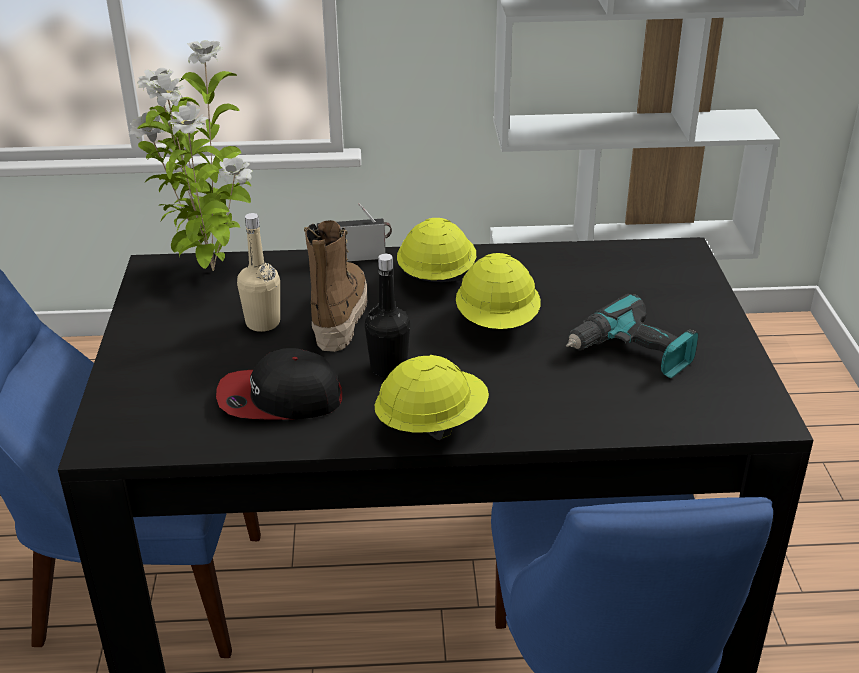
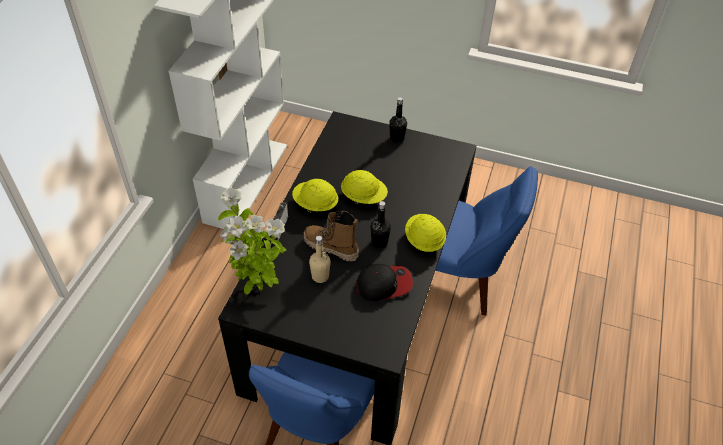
camera: 70 degrees left, 15 degrees up
(279, 398) = (384, 284): cap -> cap turned 120 degrees counterclockwise
(631, 354) = (406, 167): power drill -> none
(707, 323) = (397, 138): none -> black bottle

